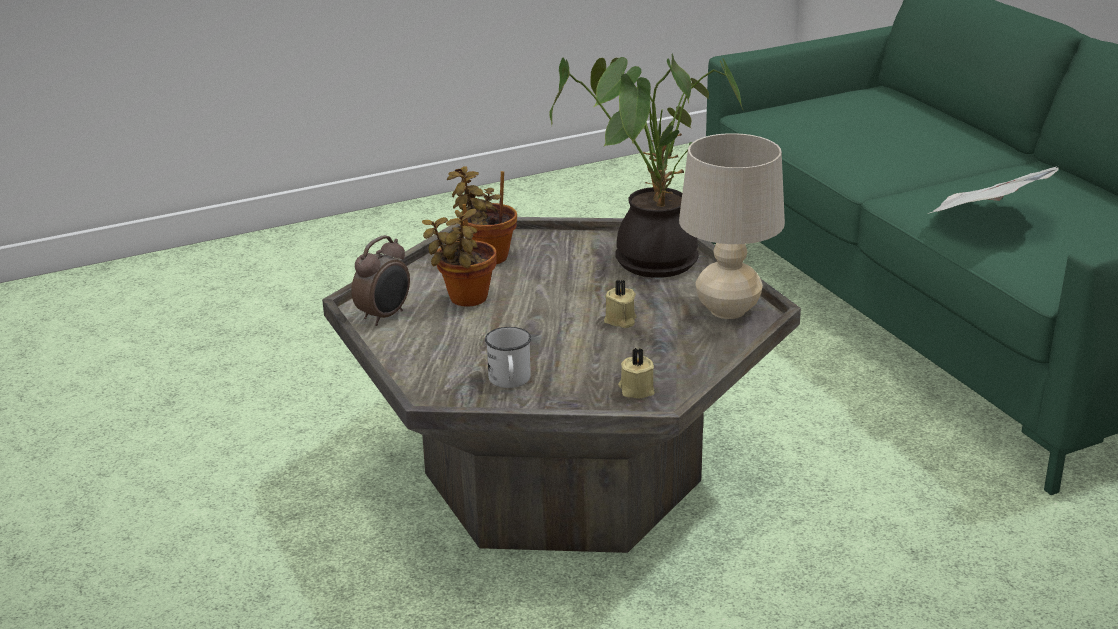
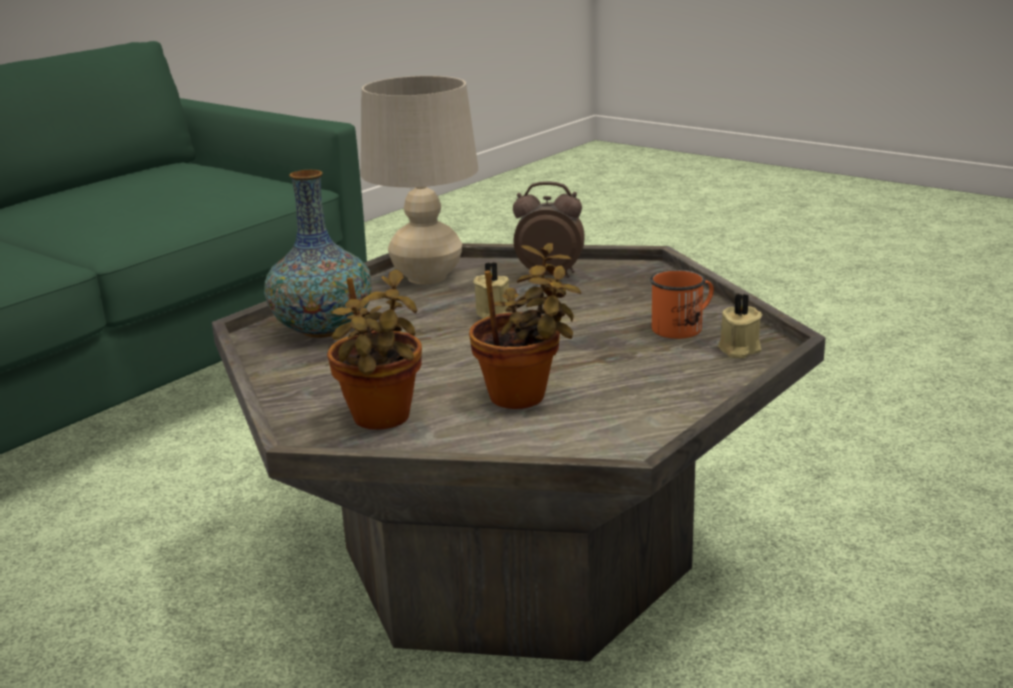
camera: 115 degrees left, 5 degrees down
(385, 316) = (624, 432): alarm clock -> alarm clock (549, 275)
(510, 381) = (683, 327): white mug -> orange mug
(636, 390) = (627, 280): beige candle -> beige candle (738, 350)
(650, 260) = (323, 329): potted plant -> vase
(987, 220) = (169, 209): newspaper -> none

